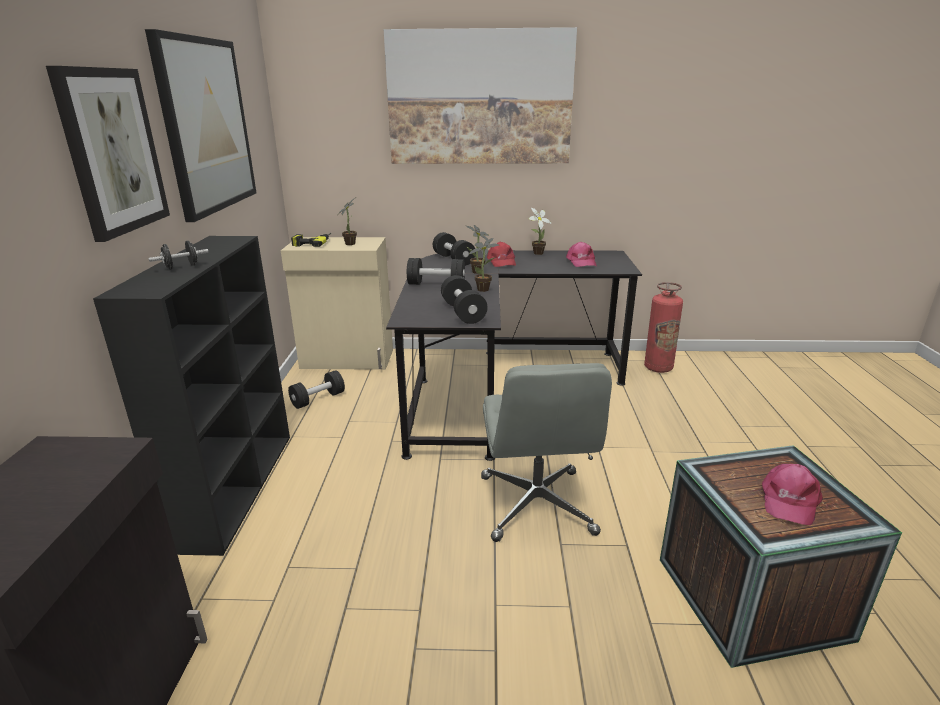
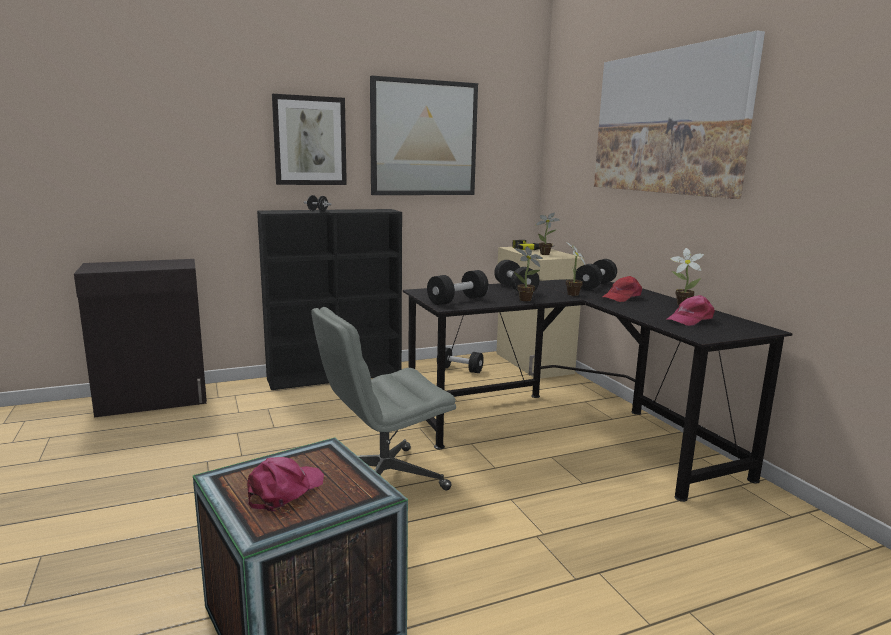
camera: 65 degrees right, 10 degrees down
(658, 368) = (775, 524): fire extinguisher -> none
(788, 500) = (284, 490): pink cap -> pink cap turned 120 degrees clockwise

